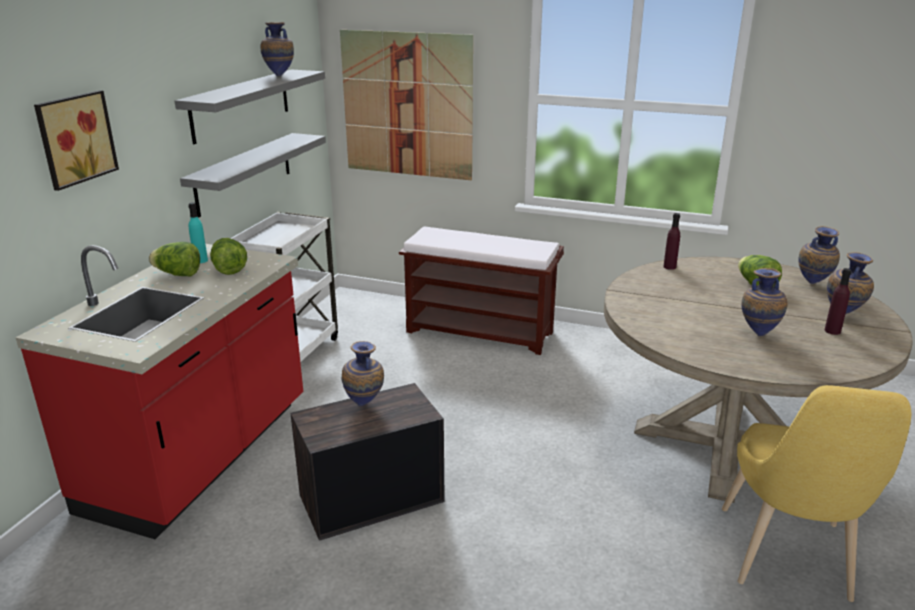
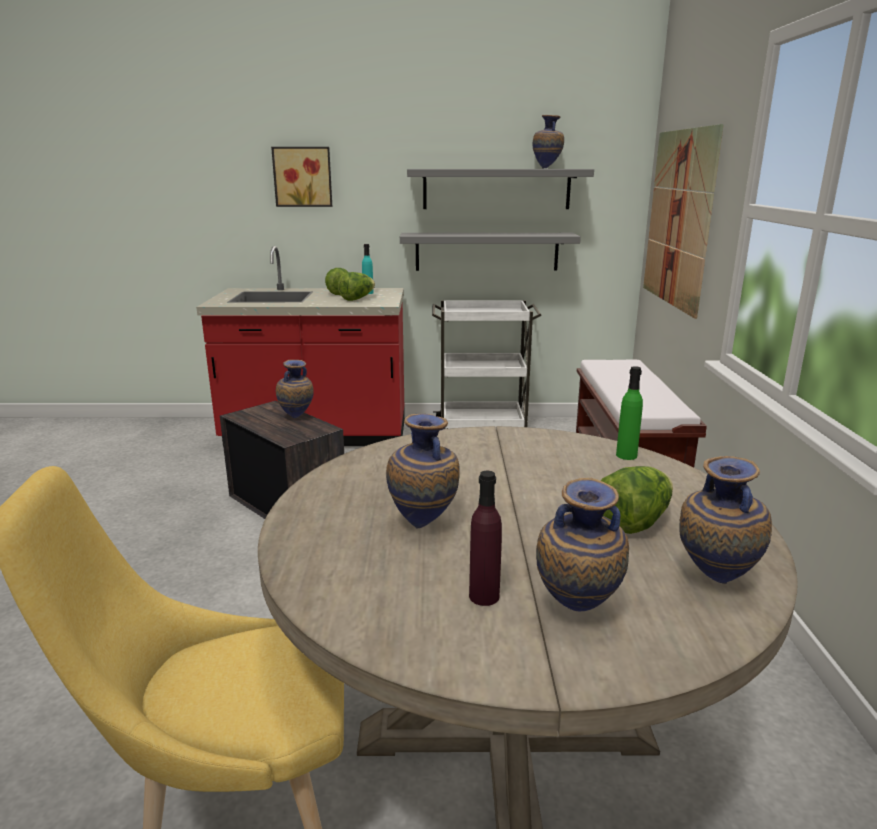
camera: 70 degrees right, 5 degrees down
(669, 267) = (626, 455): purple bottle -> green bottle

